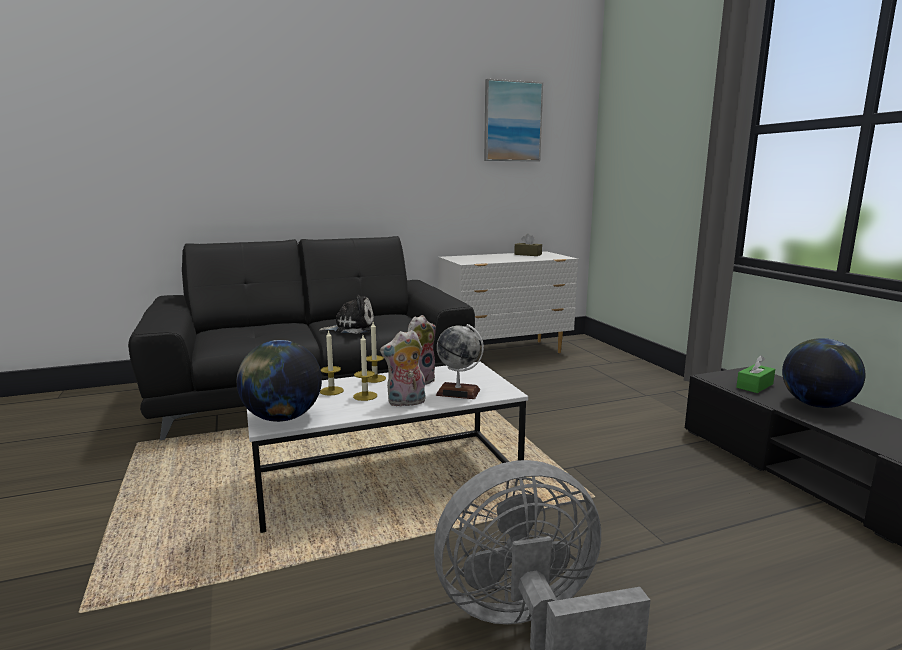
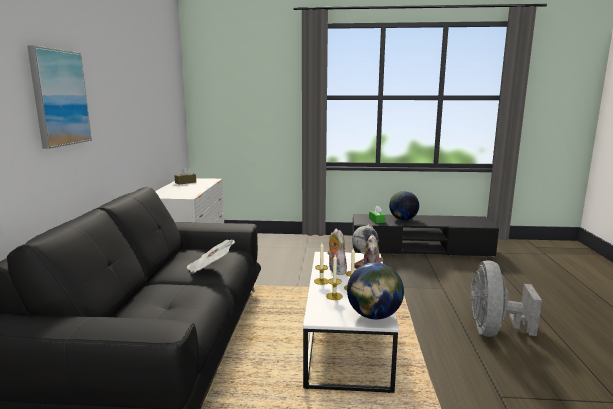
camera: 65 degrees left, 0 degrees up
(351, 328) = (210, 268): plush toy -> newspaper
(512, 121) = (157, 81): picture -> picture (60, 98)

